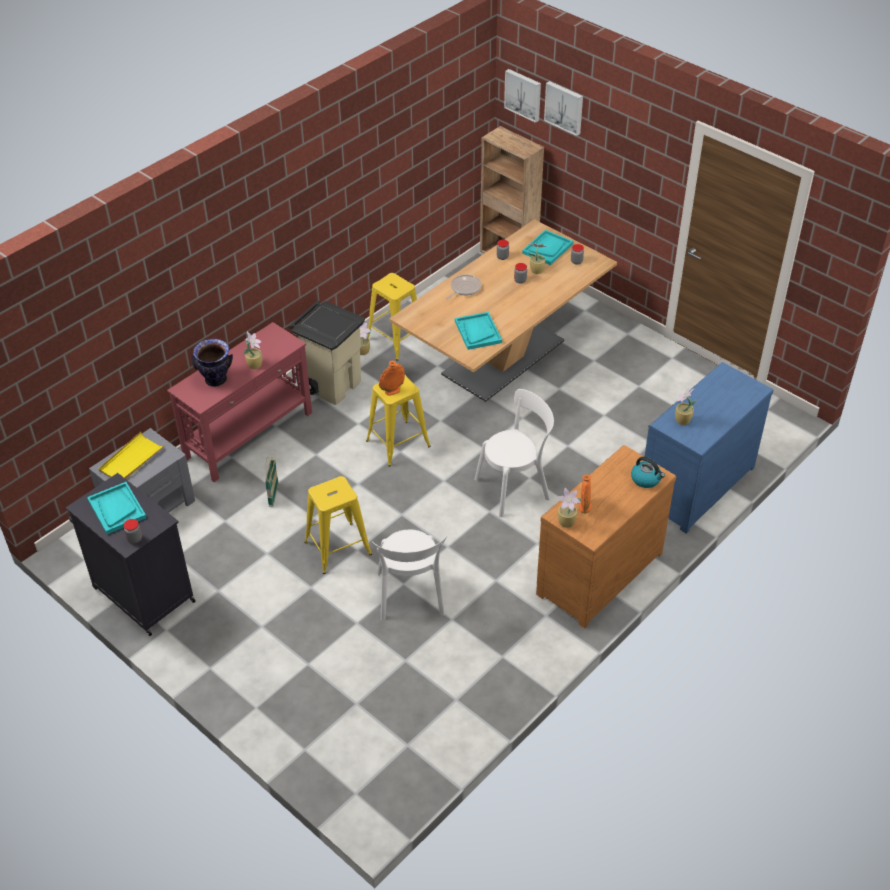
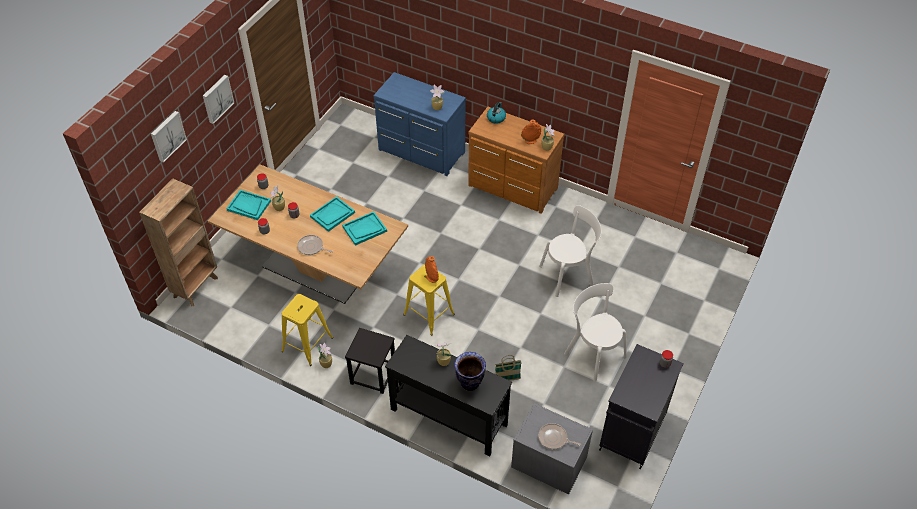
camera: 105 degrees left, 5 degrees up
(117, 509) = (643, 386): turquoise tray -> turquoise tray (332, 215)
(131, 460) = (554, 438): yellow tray -> frying pan
(250, 435) = (448, 416): red console table -> black console table
(332, 385) = (373, 375): beige trash can -> black stool
(338, 548) = (543, 325): yellow stool -> none
(515, 487) = (452, 239): white chair -> white chair (593, 353)
(523, 94) = (138, 169): picture -> picture (217, 98)

